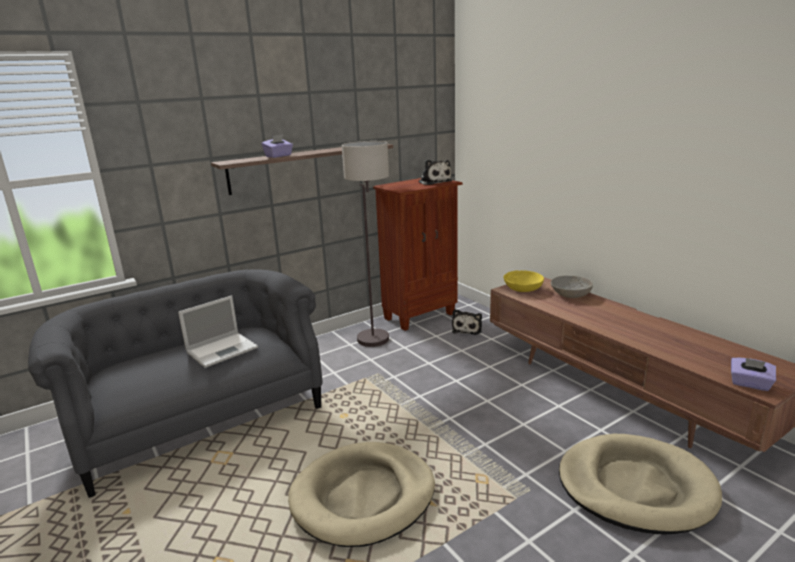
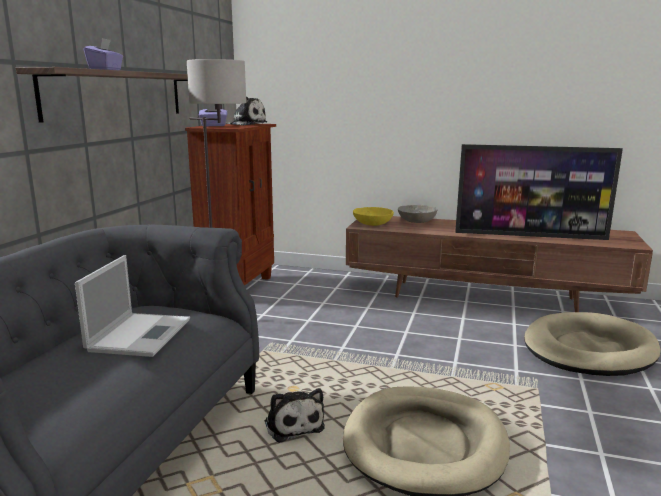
camera: 40 degrees left, 5 degrees down
(467, 329) = (302, 286): plush toy -> plush toy (293, 424)
(654, 343) = (530, 236): none -> television
(750, 384) = (621, 243): purple tissue box -> purple tissue box (213, 126)

